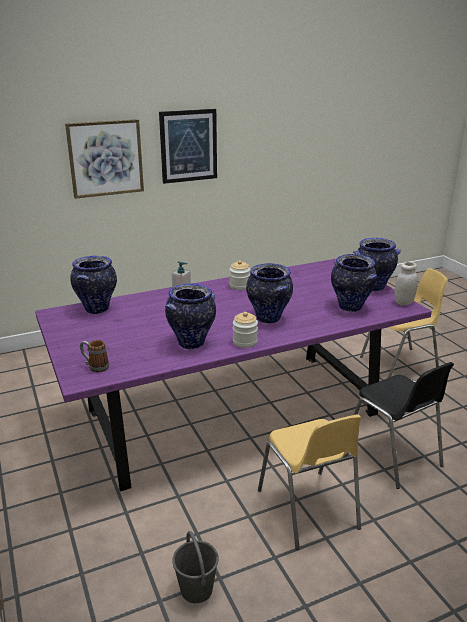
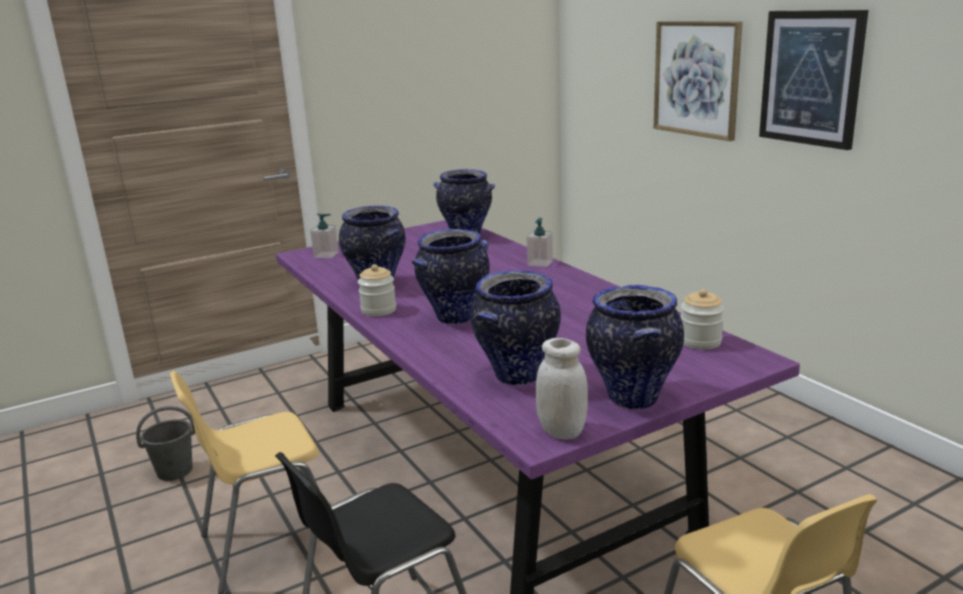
camera: 85 degrees right, 5 degrees down
(95, 367) = (326, 255): mug -> soap dispenser
(239, 286) = (573, 292): jar -> jar (700, 341)

